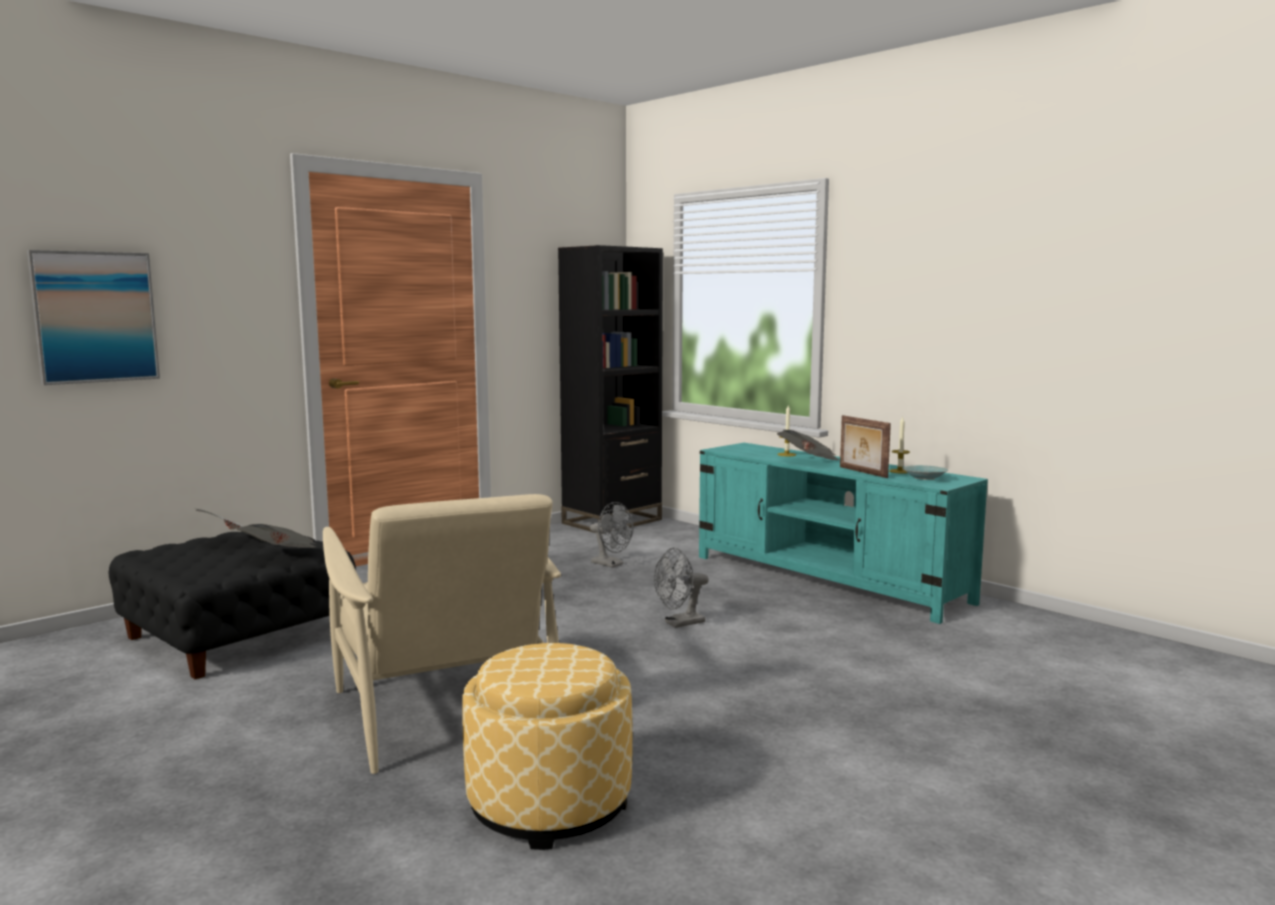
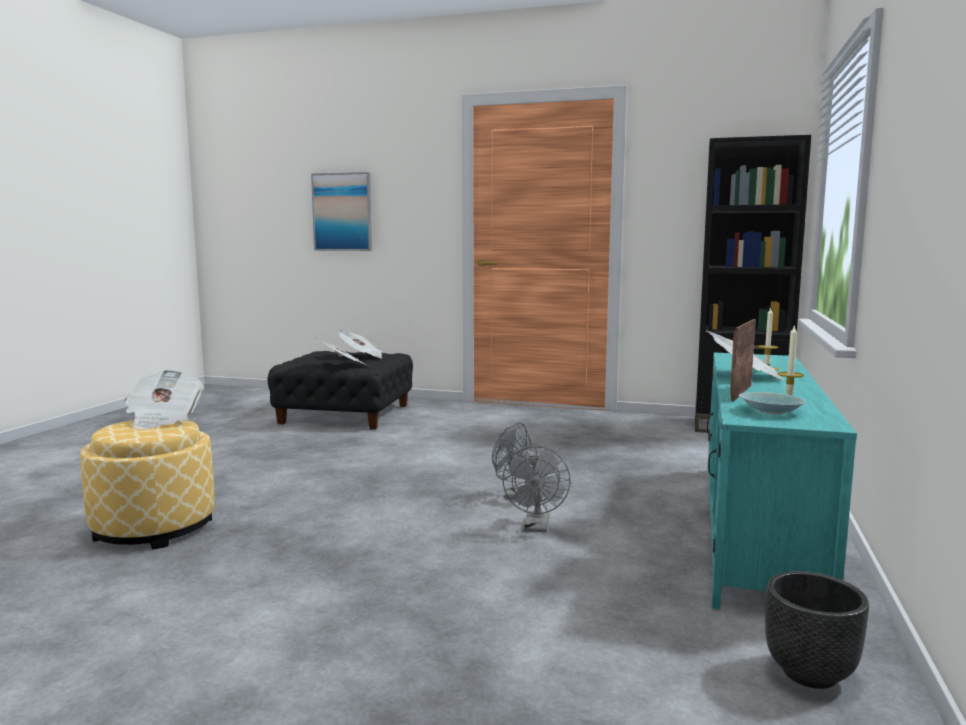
camera: 60 degrees right, 0 degrees up
(445, 707) = (281, 474): beige armchair -> none
(523, 652) = (163, 419): none -> newspaper
(611, 564) = (623, 450): grey fan -> grey fan (537, 527)
(1029, 627) = (808, 673): none -> black planter

